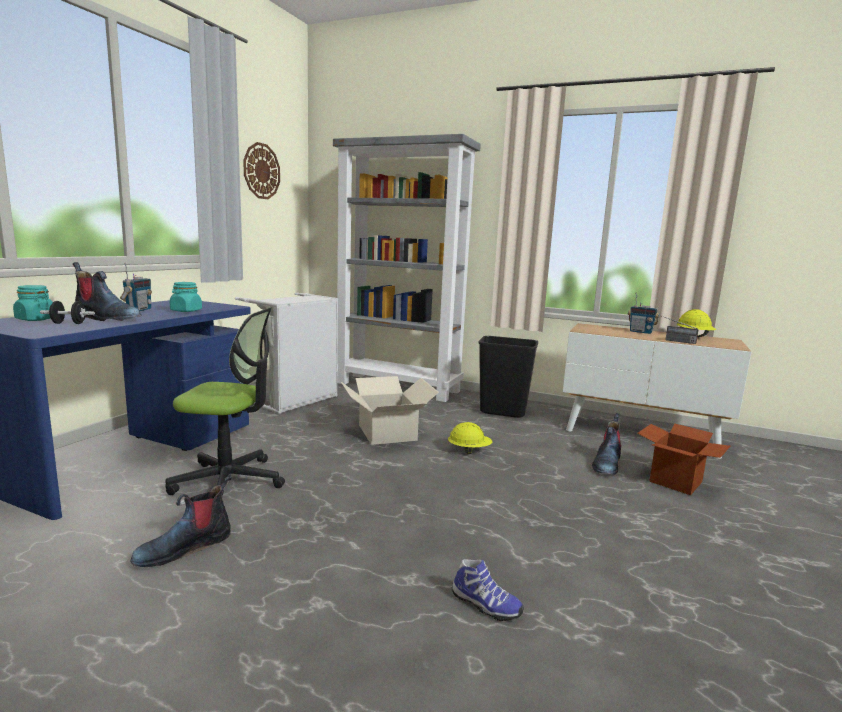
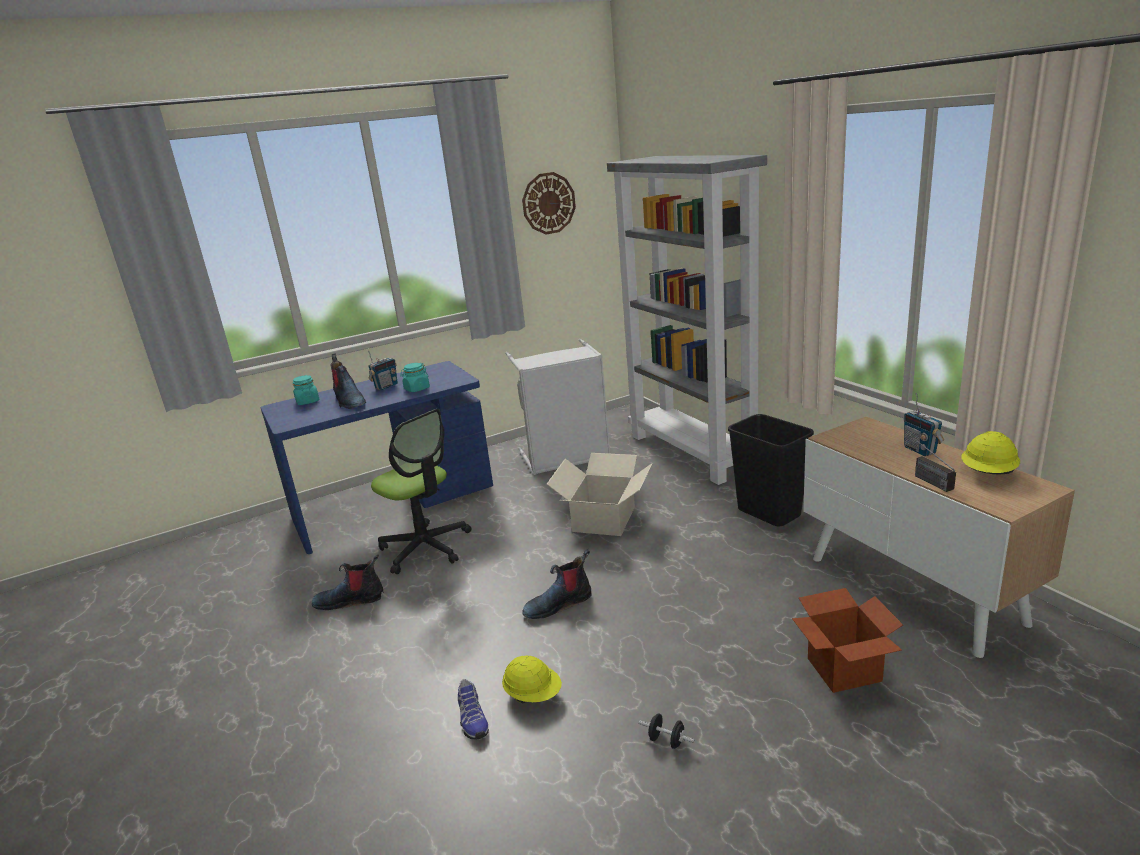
camera: 40 degrees right, 10 degrees up
(69, 323) = (317, 410): black dumbbell -> black dumbbell (666, 741)
(469, 451) = (655, 562): yellow hard hat -> yellow hard hat (533, 695)
(606, 464) = (790, 620): boot -> boot (558, 604)

